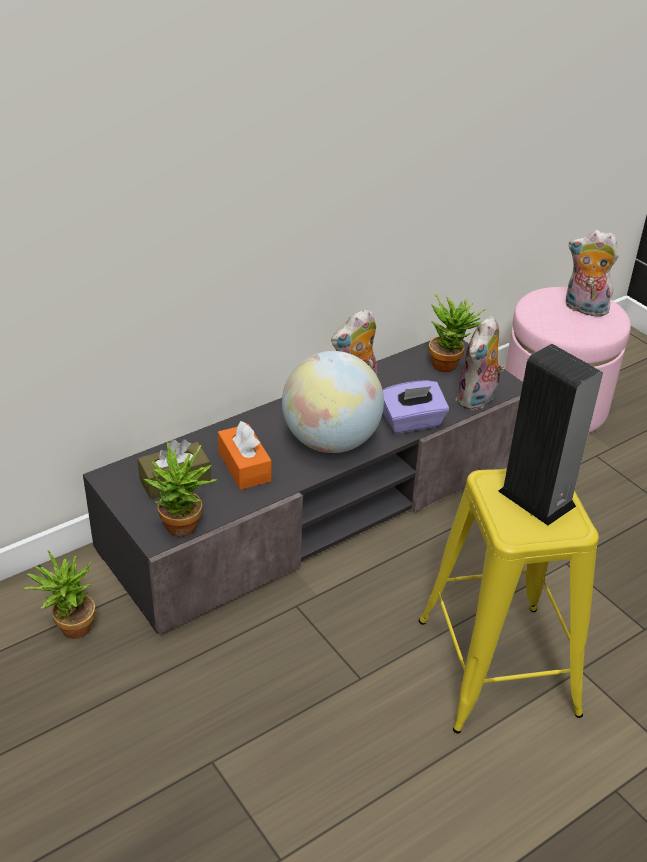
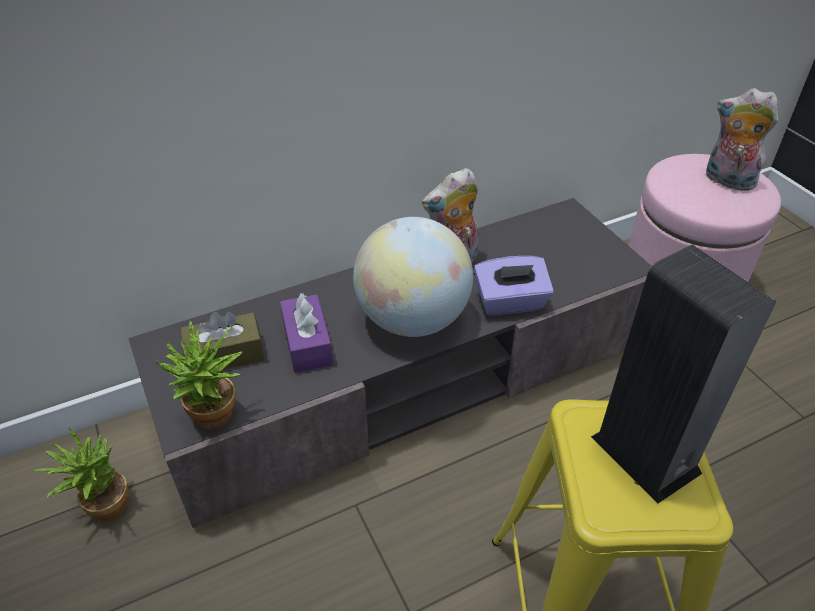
camera: 10 degrees right, 5 degrees up
(244, 466) = (307, 343): orange tissue box -> purple tissue box
(449, 364) = (565, 235): potted plant -> none
(477, 400) = (590, 280): plush toy -> none

